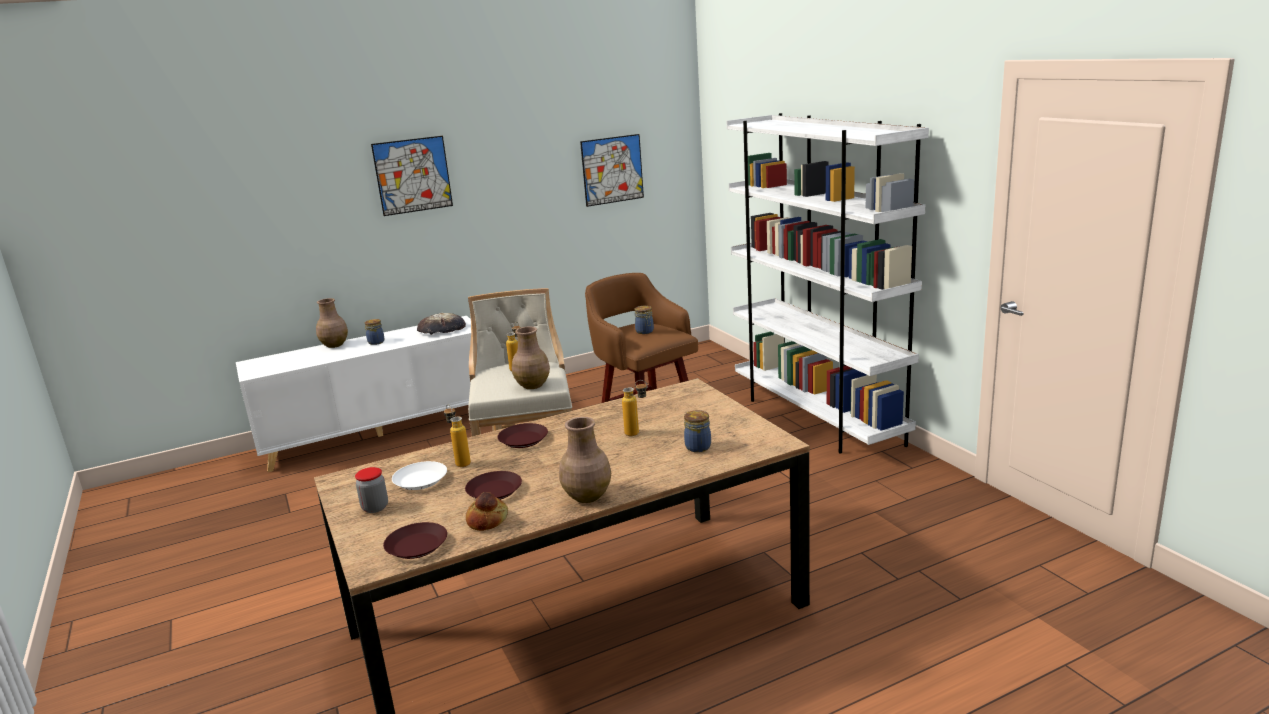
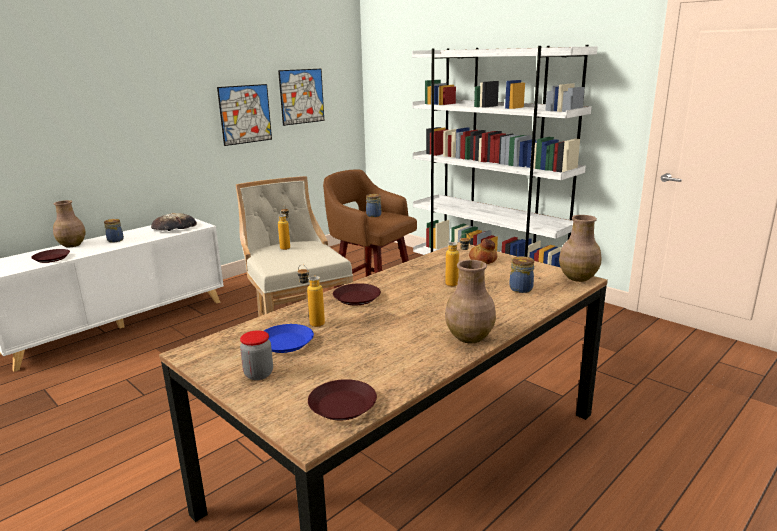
camera: 20 degrees left, 0 degrees up
(412, 175) = (140, 88): picture -> picture (245, 114)
(421, 480) = (286, 342): white plate -> blue plate
(488, 520) = (395, 370): bread -> bread (483, 259)
(493, 491) = (373, 344): brown plate -> brown plate (51, 258)
(533, 385) = (313, 258): brown vase -> brown vase (578, 277)

